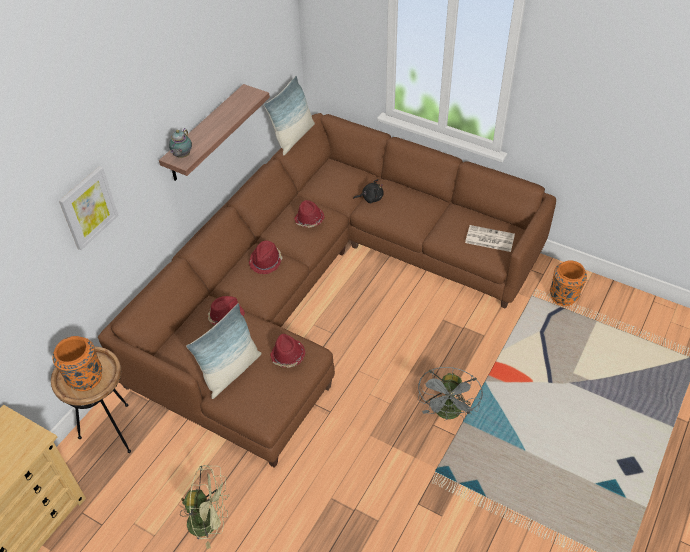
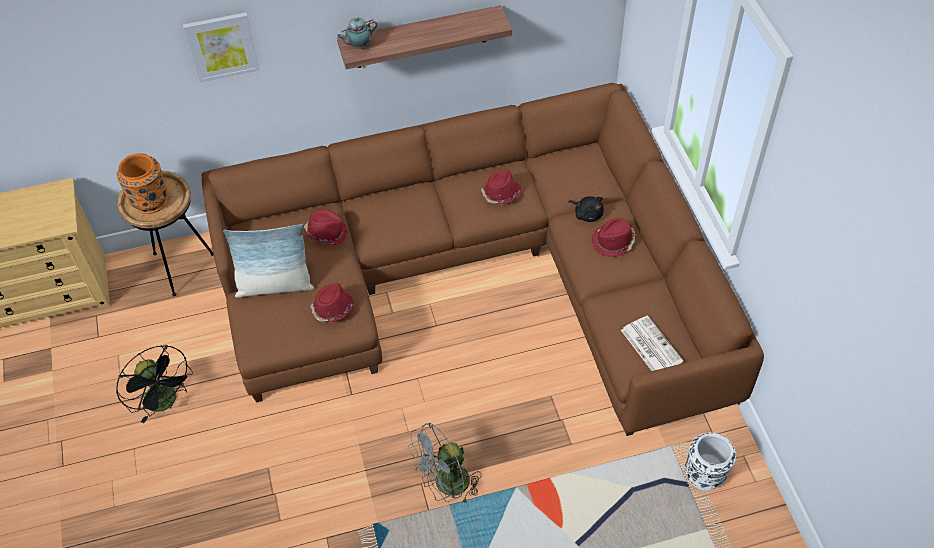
camera: 45 degrees right, 5 degrees up
(210, 521) = (166, 402): green fan -> black fan
(266, 261) = (416, 207): red hat -> red hat (613, 242)
(293, 137) = (560, 95): pillow -> none
(563, 296) = (705, 475): orange vase -> white vase

